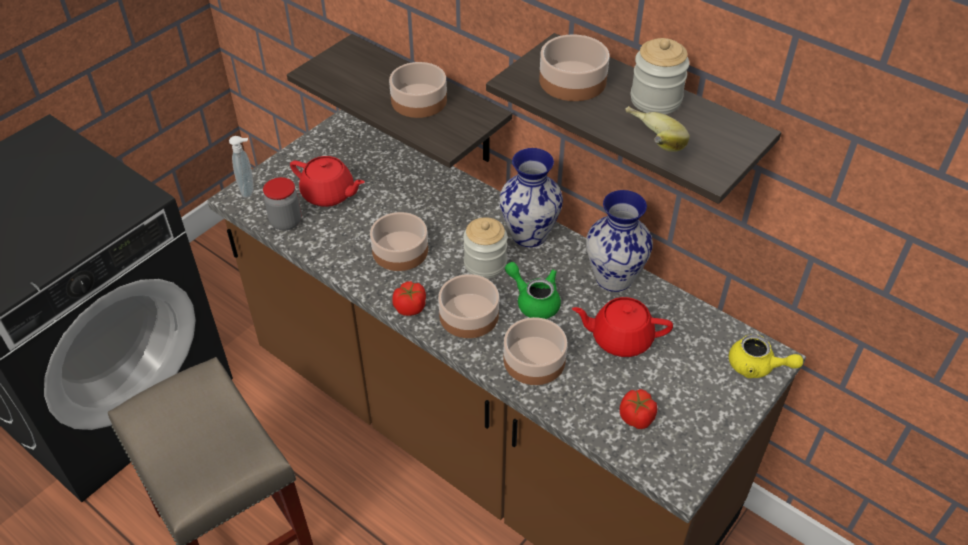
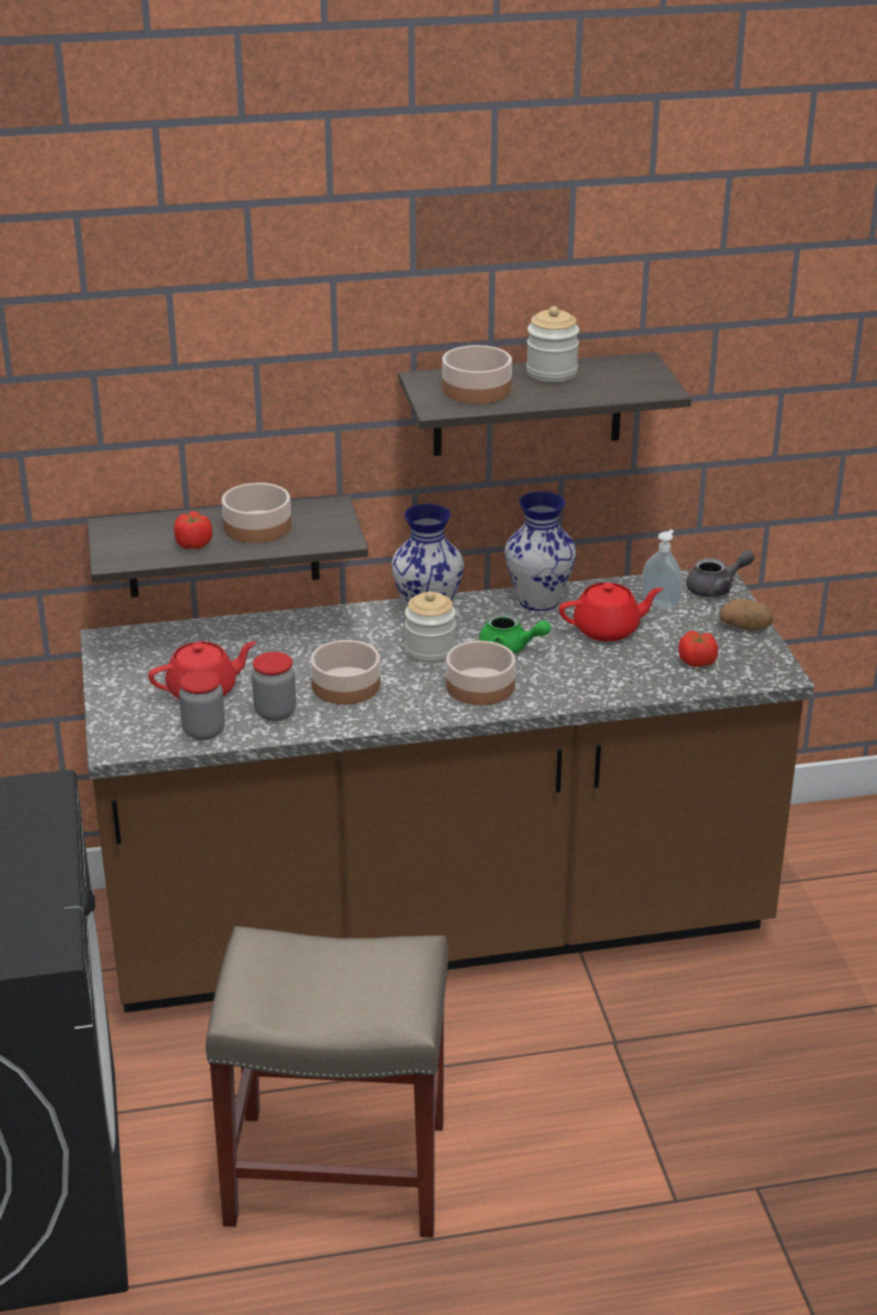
camera: 50 degrees left, 15 degrees down
(249, 190) = (118, 734): soap dispenser -> soap dispenser (661, 604)
(337, 238) = (275, 712): none -> jar
(410, 307) = (427, 711): tomato -> tomato (194, 544)
(534, 301) = (510, 648): green teapot -> green teapot turned 150 degrees counterclockwise
(534, 359) = (575, 678): bowl -> none
(620, 338) = (608, 630): red teapot -> red teapot turned 150 degrees counterclockwise
(648, 146) = (600, 397): banana -> none
(723, 418) = (745, 627): none -> potato
(757, 367) = (716, 589): yellow teapot -> grey teapot

